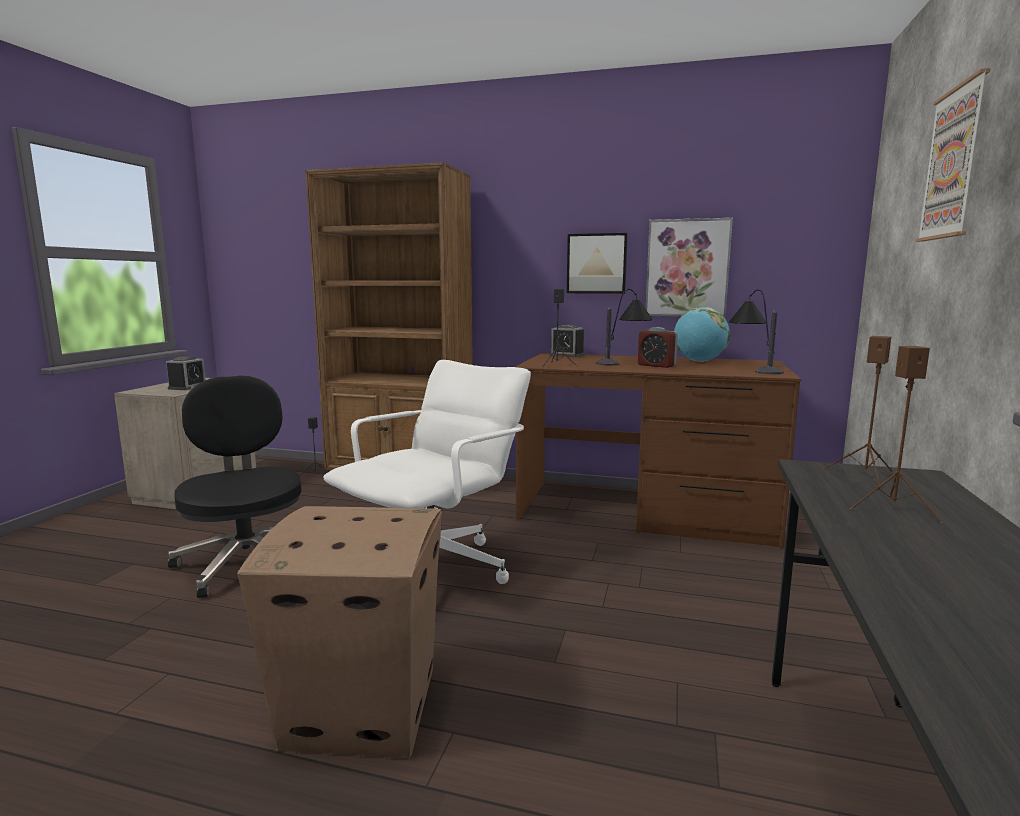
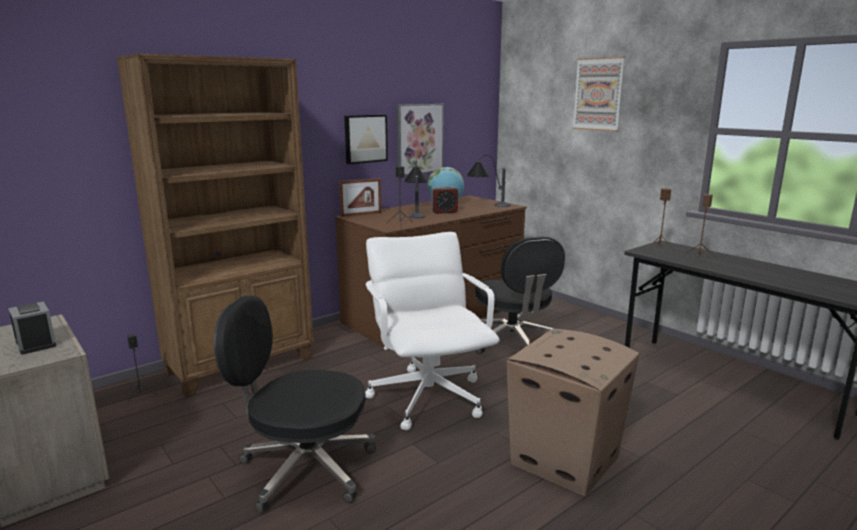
camera: 55 degrees left, 5 degrees up
(567, 355) = (361, 214): alarm clock -> picture frame
(654, 577) = (513, 342): none -> black office chair

